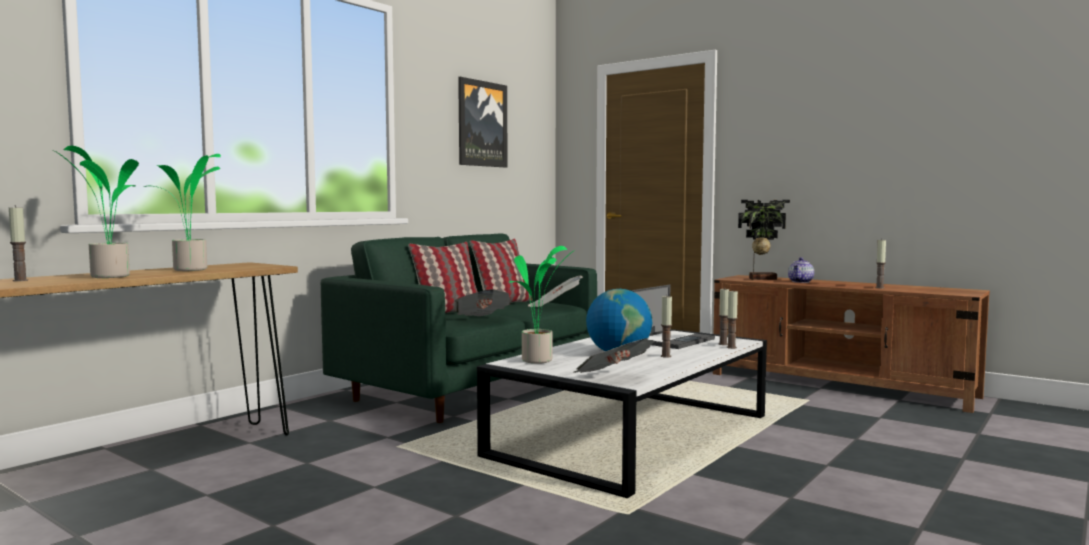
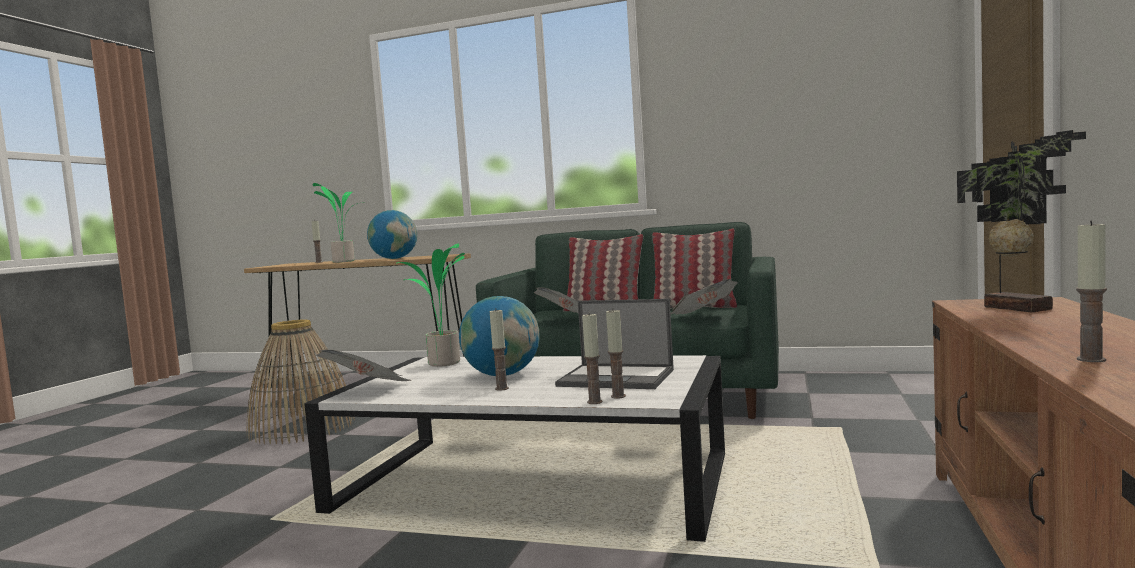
camera: 70 degrees right, 0 degrees up
(191, 270) = (394, 258): potted plant -> globe
(295, 506) = (302, 427): none -> basket
(482, 124) = (782, 83): picture -> none
(801, 282) = (1038, 322): teapot -> none

